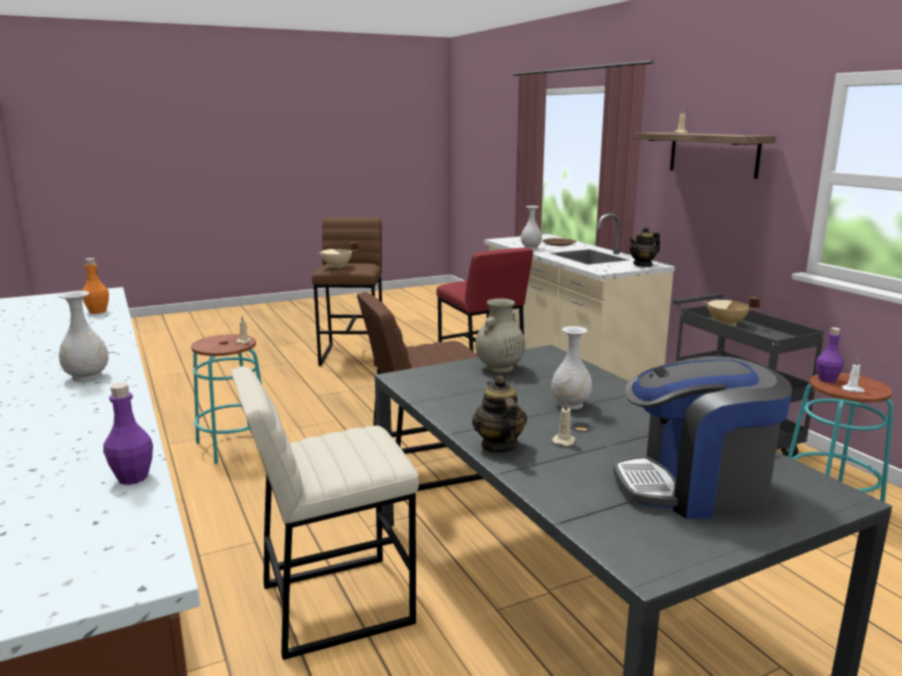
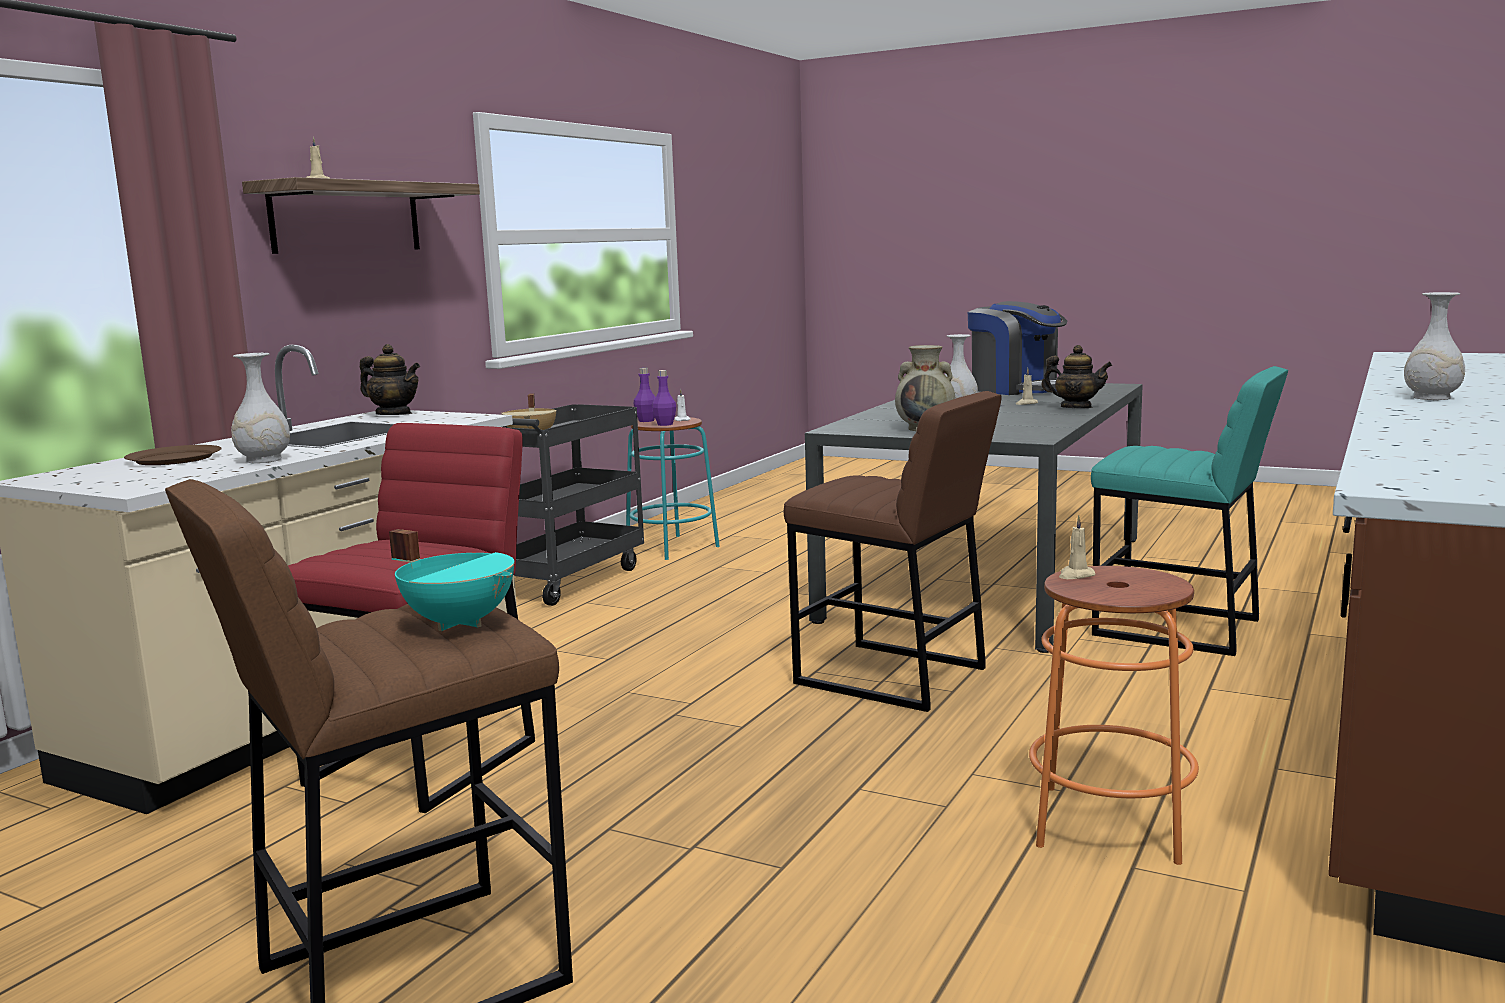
camera: 125 degrees left, 5 degrees down
(98, 311) = (1411, 451): orange bottle -> none
(132, 478) = (1396, 365): purple bottle -> purple bottle (646, 421)
(233, 445) = (1110, 823): turquoise stool -> orange stool
(332, 605) = (1181, 628): beige chair -> turquoise chair
(337, 266) = (461, 622): beige cooking pot -> turquoise cooking pot
(498, 446) = (1076, 407): teapot -> teapot turned 105 degrees counterclockwise

